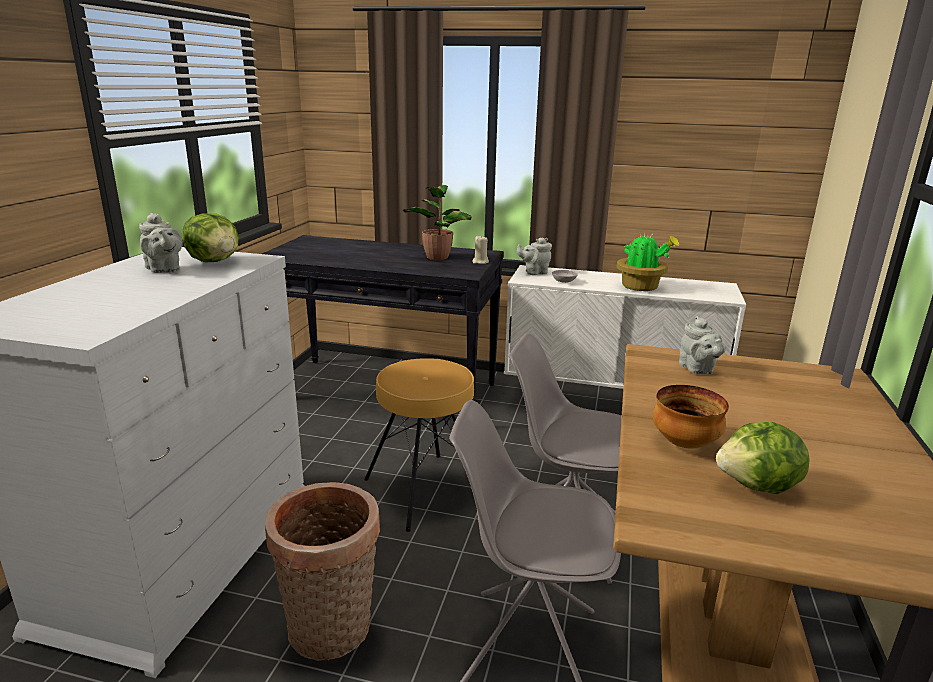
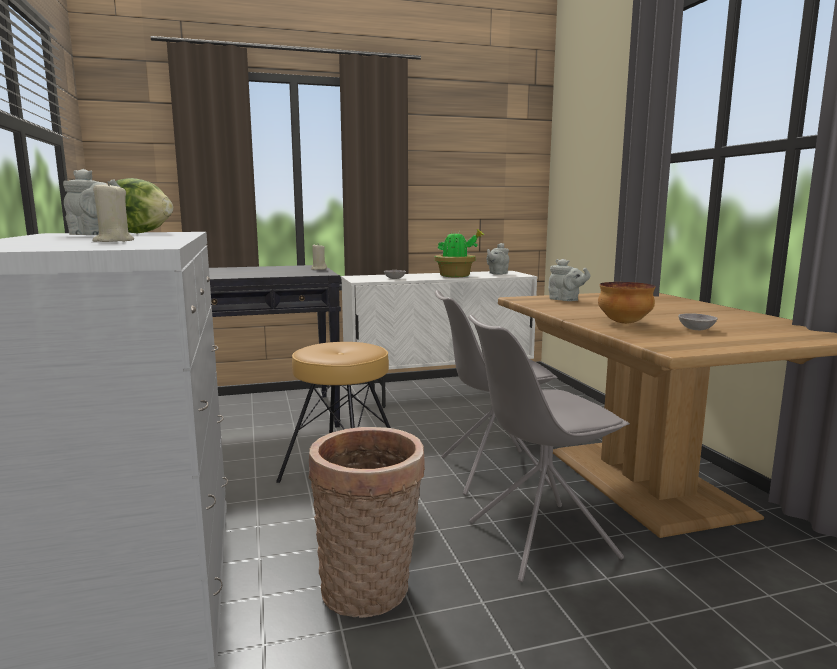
camera: 30 degrees left, 10 degrees down
(117, 304) = (113, 241): none -> beige candle
(437, 256) = (273, 269): potted plant -> none
(534, 272) = (362, 277): grey teapot -> grey teapot (497, 273)
(758, 487) = (696, 329): lettuce -> grey bowl

